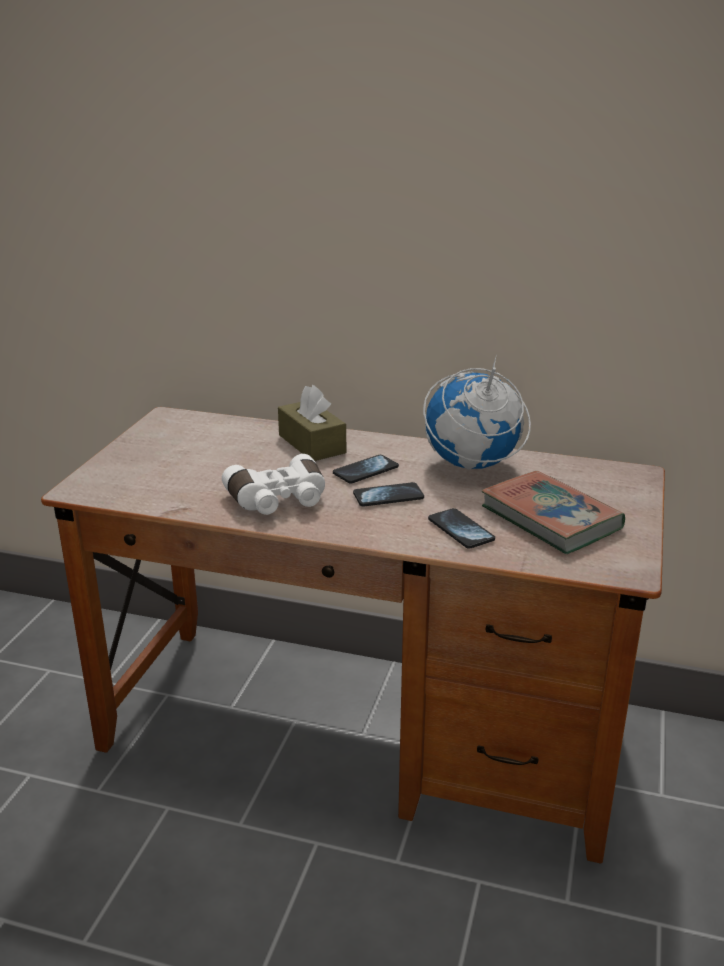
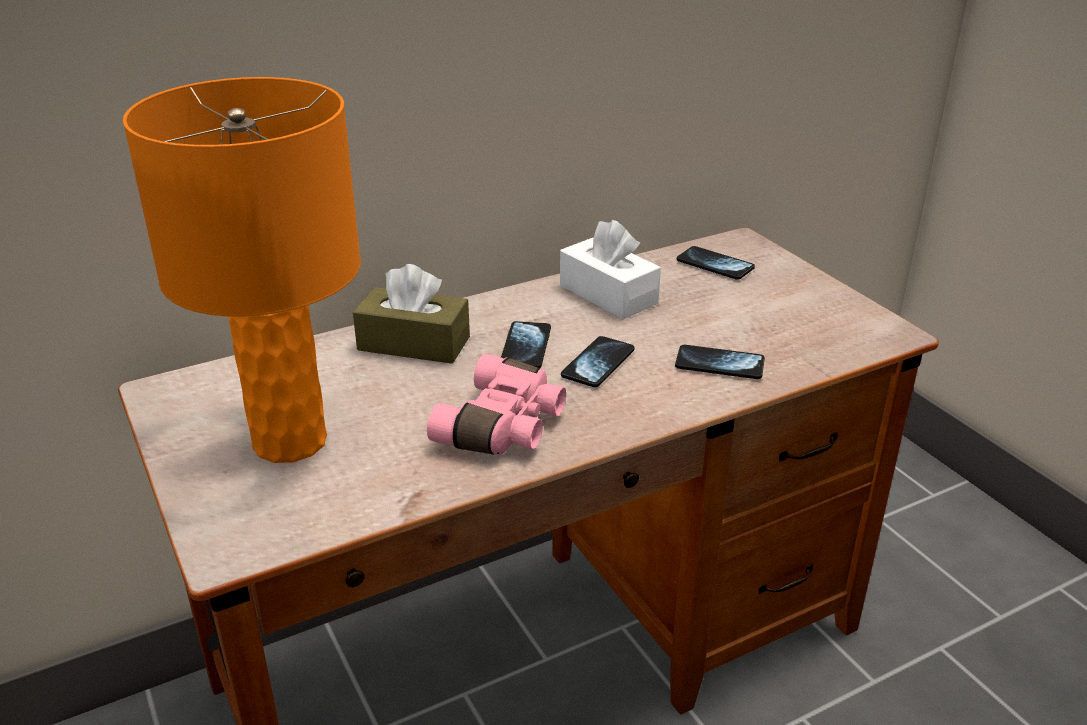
camera: 45 degrees left, 5 degrees up
(176, 460) = (289, 441): none -> orange table lamp
(279, 501) = (505, 426): white binoculars -> pink binoculars
(471, 465) = (608, 294): globe -> white tissue box
(550, 518) = (761, 315): book -> none
(582, 479) = (715, 265): none -> phone

